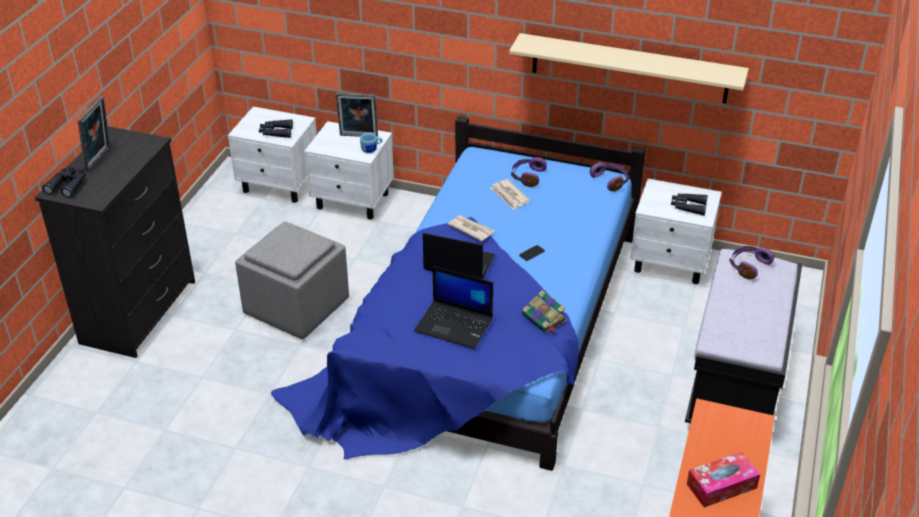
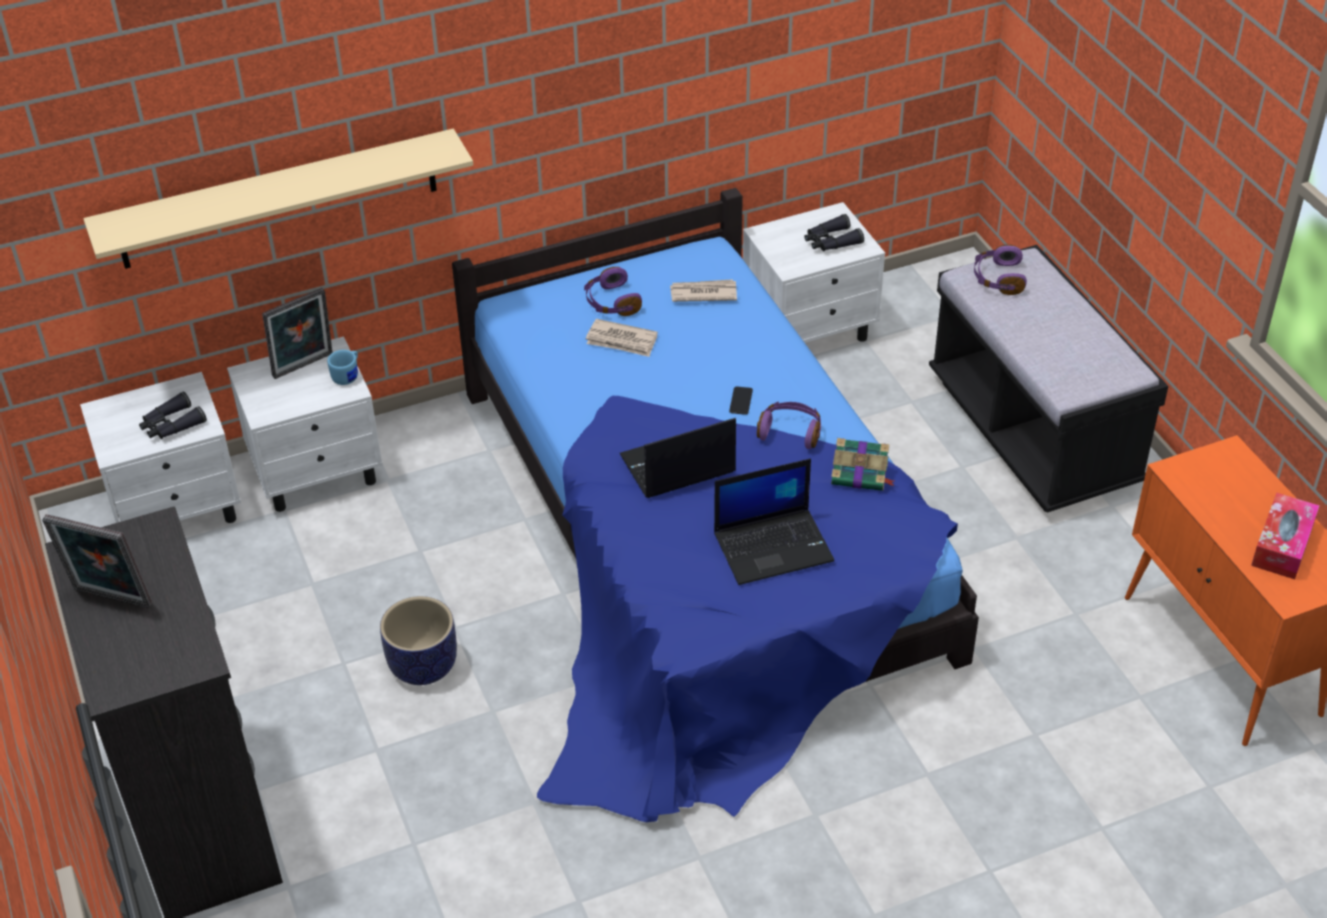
camera: 40 degrees left, 5 degrees up
(68, 185) = (117, 667): black binoculars -> none
(100, 159) = (110, 600): picture frame -> picture frame turned 135 degrees clockwise
(295, 307) = (422, 666): grey ottoman -> planter
(471, 229) = (633, 412): newspaper -> newspaper (703, 293)
(611, 181) = (716, 254): purple headphones -> purple headphones (790, 432)
(629, 68) = (697, 84): beige shelf -> beige shelf (278, 200)

